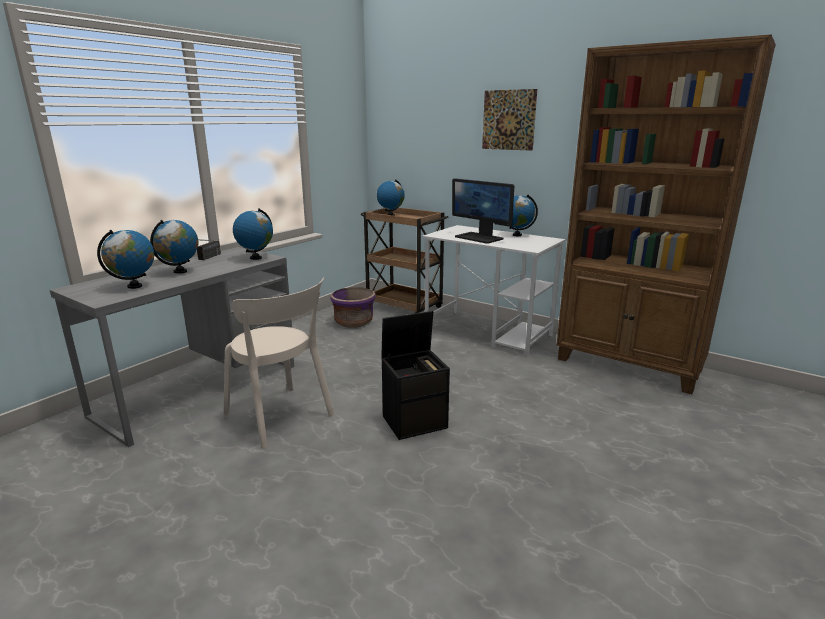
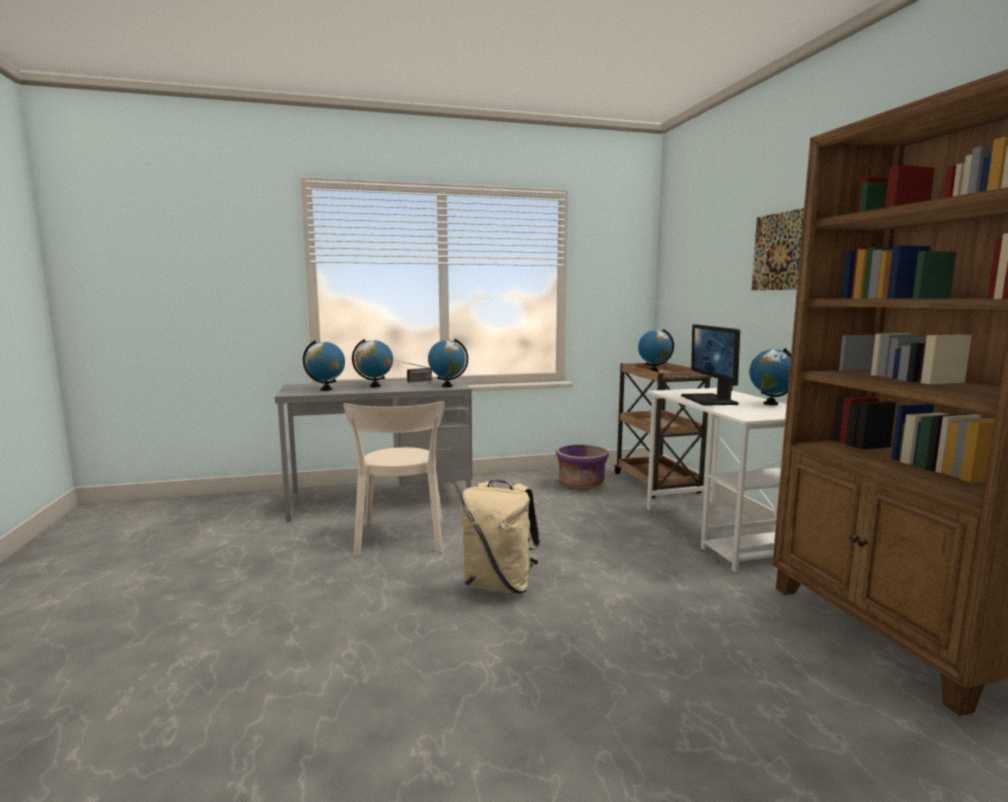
camera: 40 degrees right, 10 degrees down
(415, 421) = (499, 584): black storage box -> beige backpack

